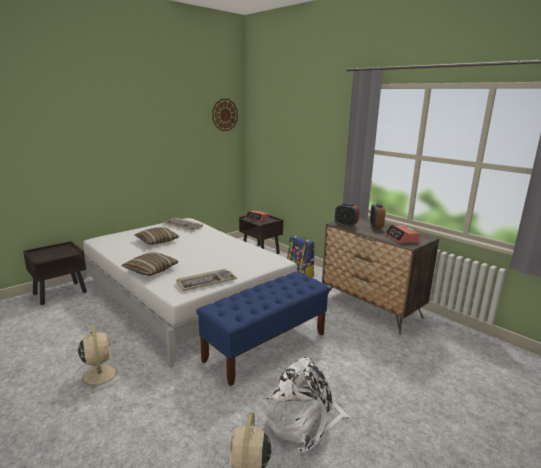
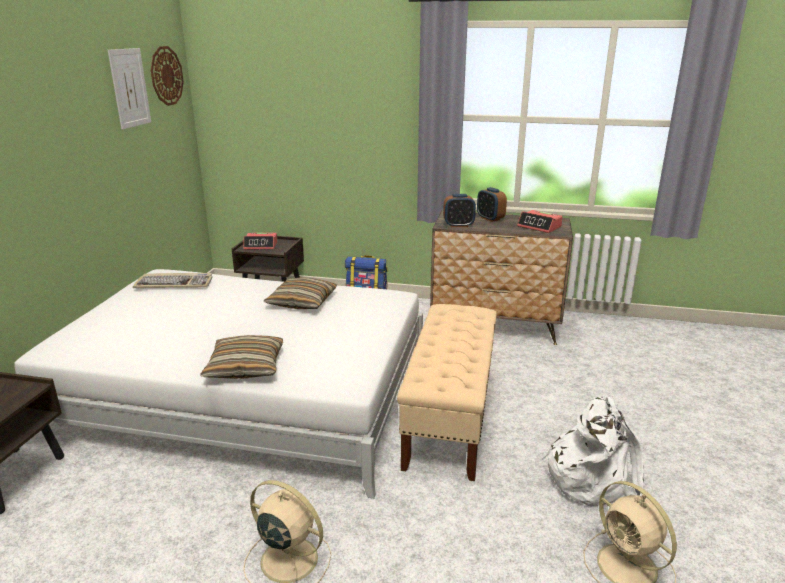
camera: 35 degrees left, 5 degrees up
(157, 241) = (172, 320): pillow -> pillow (302, 302)
(194, 119) = (130, 88): none -> picture
(206, 281) = (356, 354): keyboard -> none
(266, 346) = (449, 417): blue bench -> beige bench

